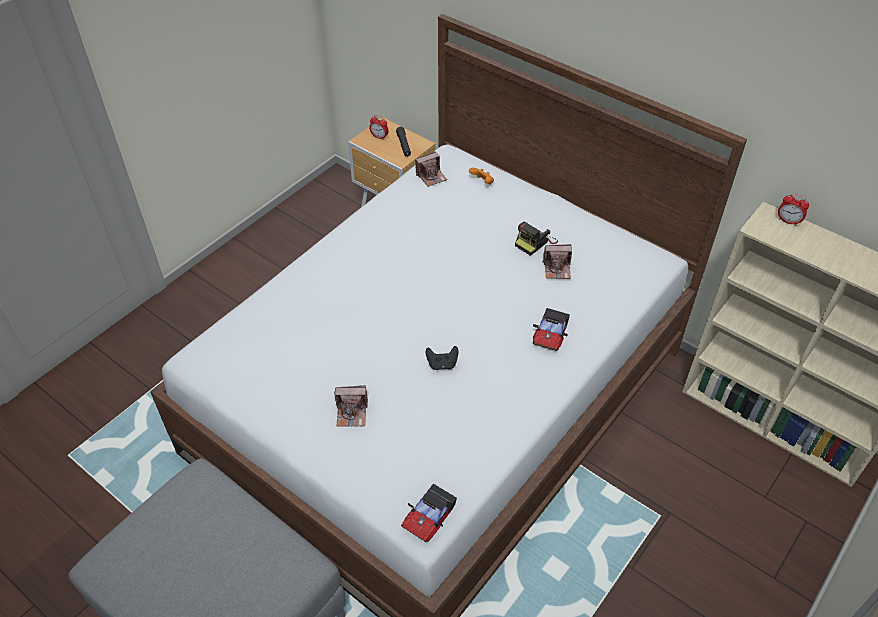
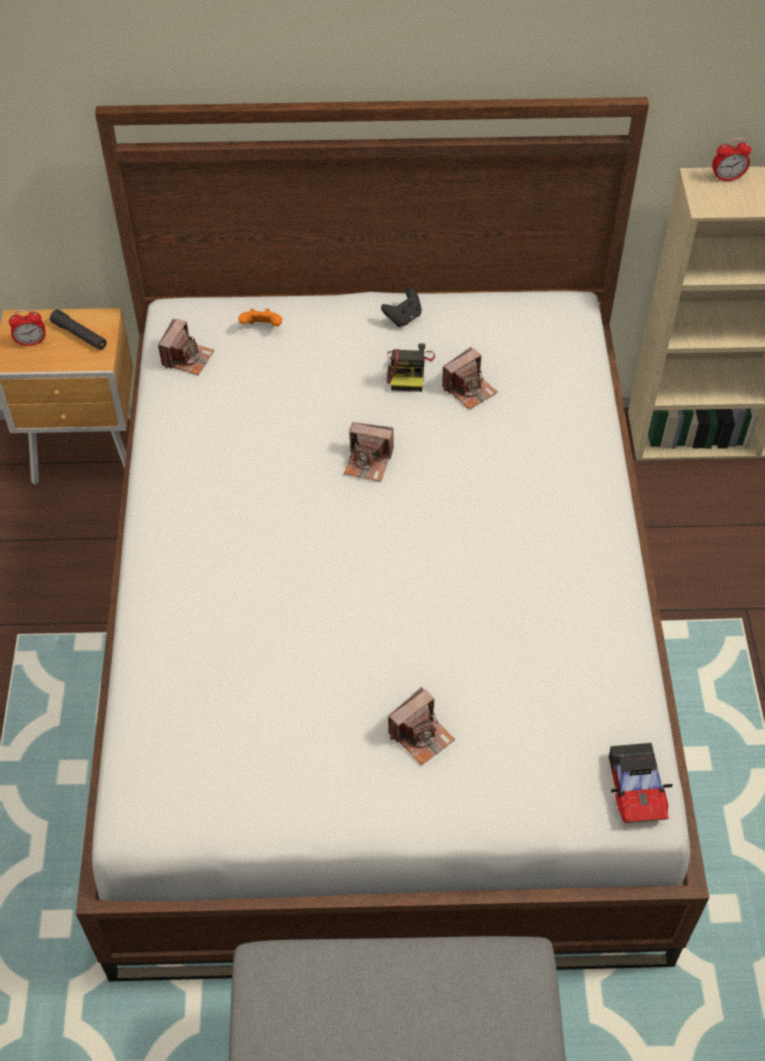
camera: 40 degrees left, 5 degrees up
(442, 364) = (461, 598): black game controller -> black game controller (403, 318)
(466, 272) = (368, 462): none -> camera
(550, 334) = (543, 476): toy car -> none

